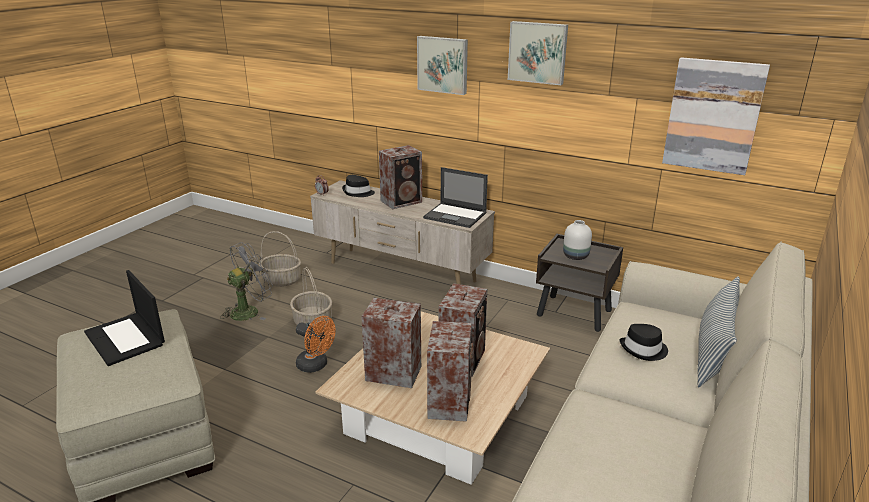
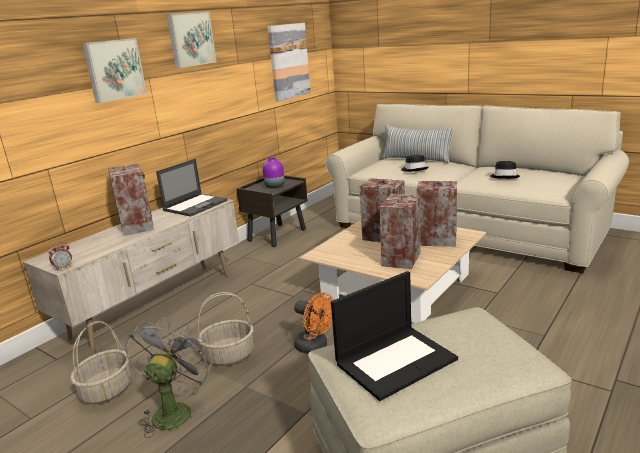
camera: 80 degrees left, 5 degrees down
(249, 311) = (174, 410): grey fan -> grey fan turned 45 degrees clockwise
(316, 365) = (315, 347): orange fan -> orange fan turned 90 degrees clockwise
(358, 192) = (83, 248): black hat -> black hat (505, 176)
(575, 256) = (275, 186): white vase -> purple vase

